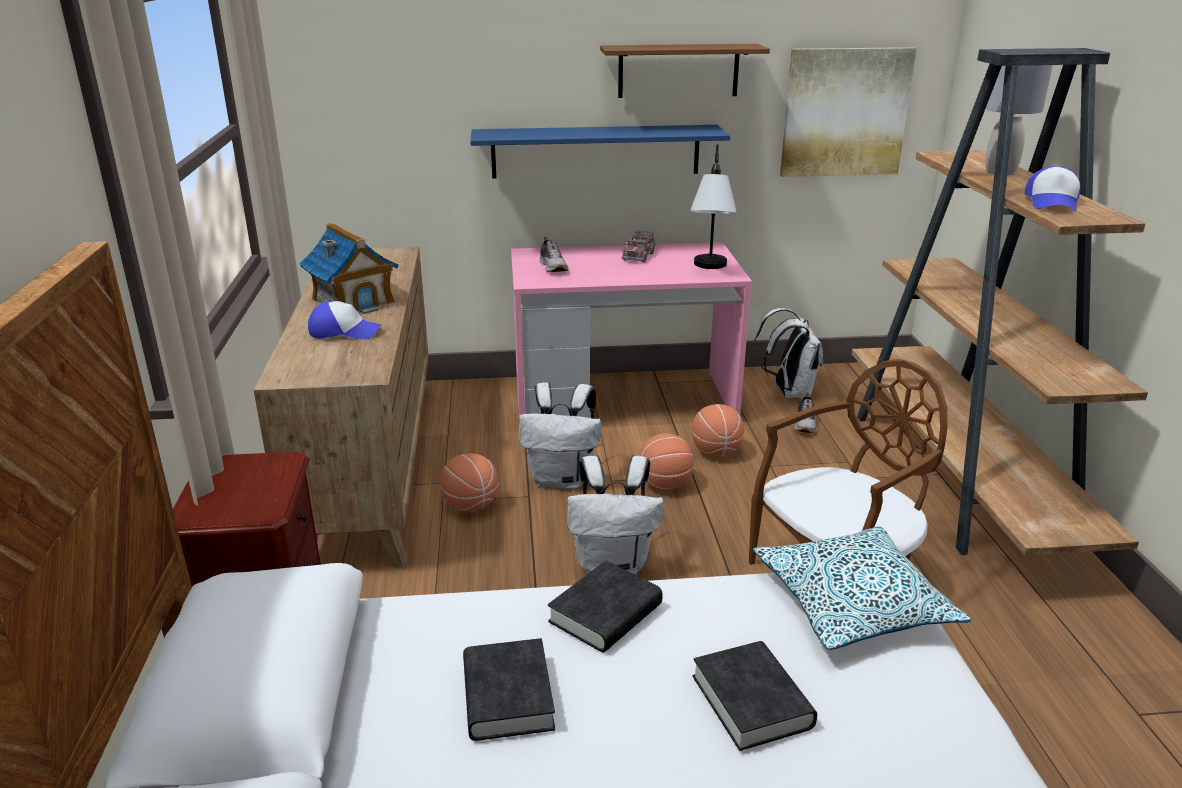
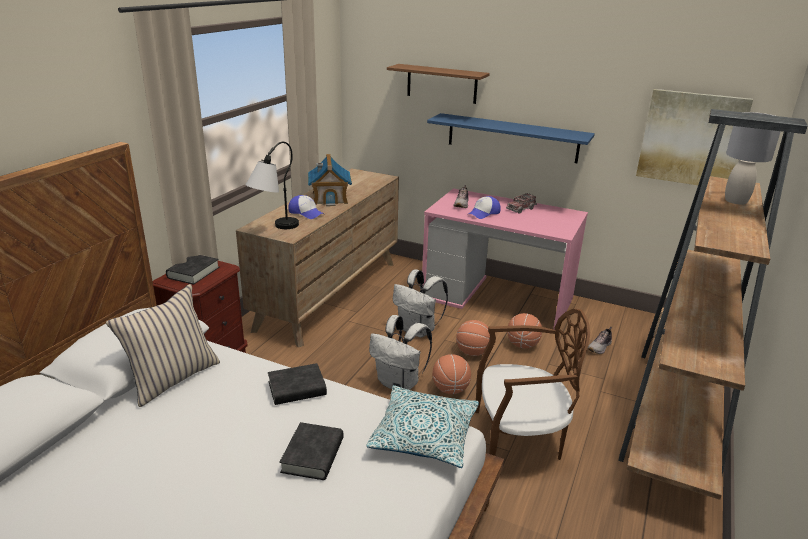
camera: 30 degrees right, 0 degrees up
(372, 686) = (172, 378): none -> beige pillow
(471, 506) = (358, 328): basketball -> basketball (450, 389)
(507, 696) = (215, 405): black book -> black book (193, 272)
(678, 70) = (571, 94): brown shelf -> brown shelf (441, 84)
(709, 271) = (552, 227): table lamp -> table lamp (274, 229)
(789, 392) = (610, 324): white backpack -> none
(1052, 203) = (726, 229): cap -> cap (484, 213)

